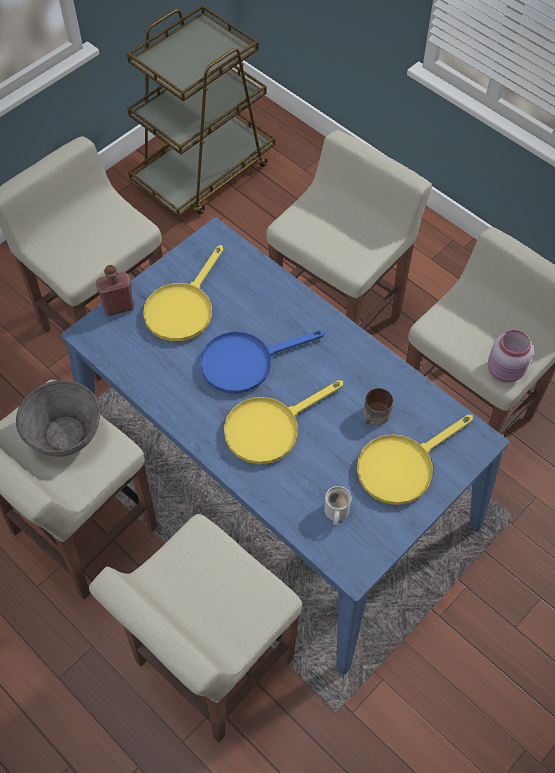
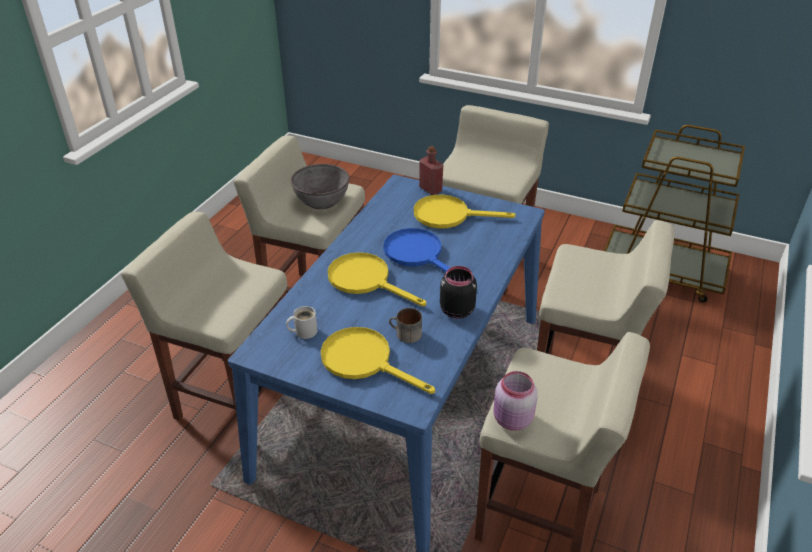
camera: 70 degrees right, 20 degrees down
(354, 359) = (456, 310): none -> black jar

